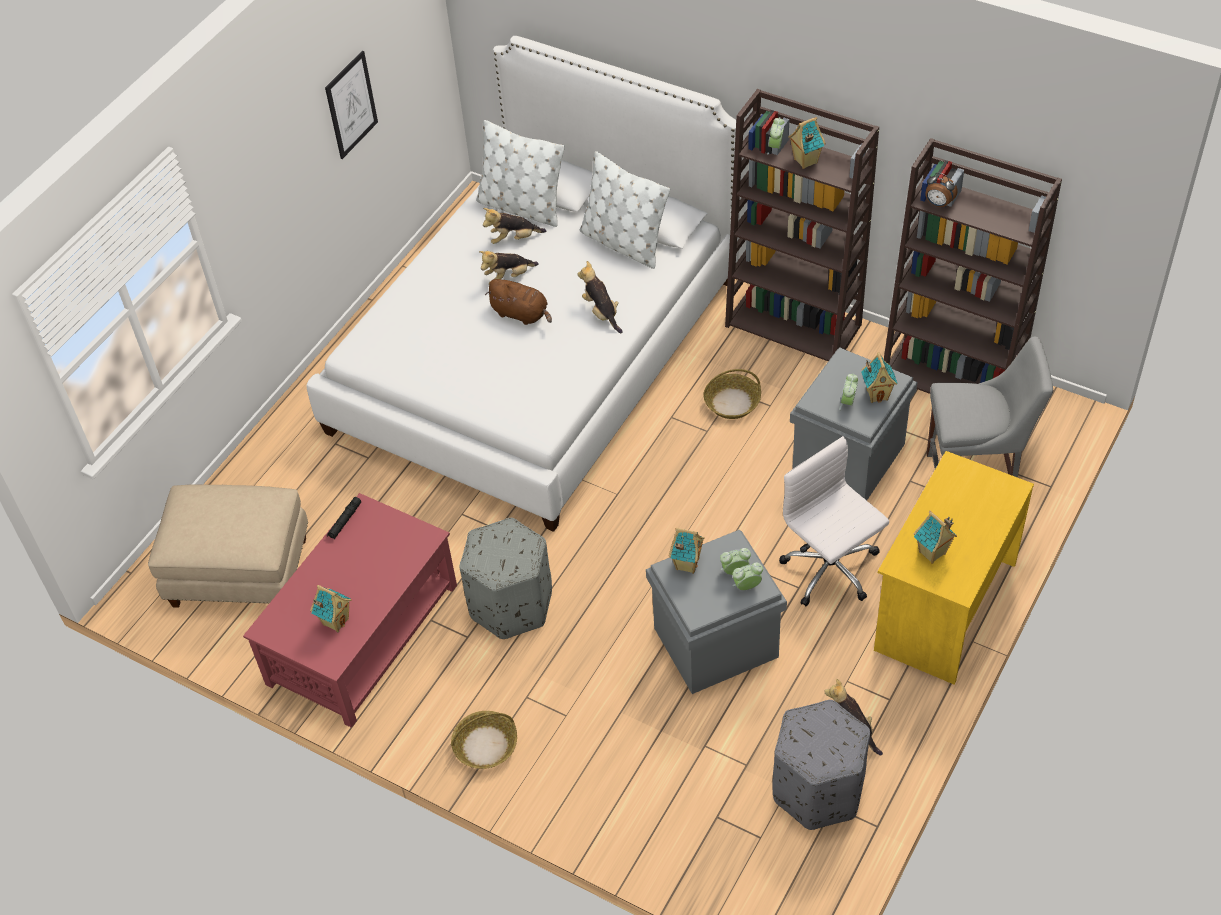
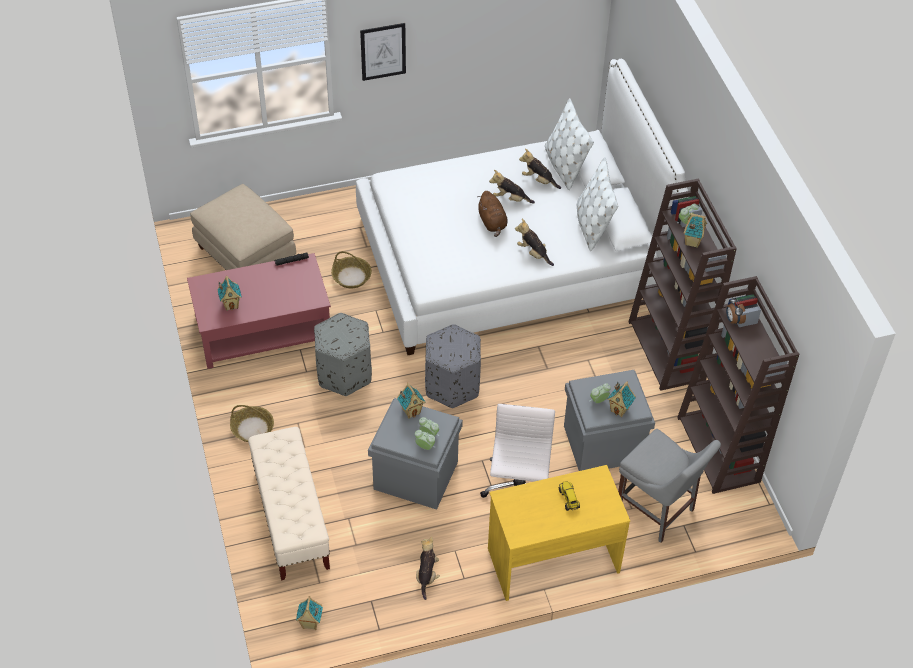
camera: 40 degrees right, 0 degrees up
(351, 105) = (492, 39): picture -> picture (383, 51)
(601, 312) = (533, 253): plush toy -> plush toy turned 60 degrees counterclockwise
(648, 801) = (291, 519): none -> beige bench
(732, 402) = (579, 364): basket -> basket (352, 277)
(818, 789) = (374, 586): grey ottoman -> grey ottoman (452, 385)
(932, 554) = (527, 508): toy house -> toy house (310, 624)
(957, 512) = (569, 499): none -> toy truck

